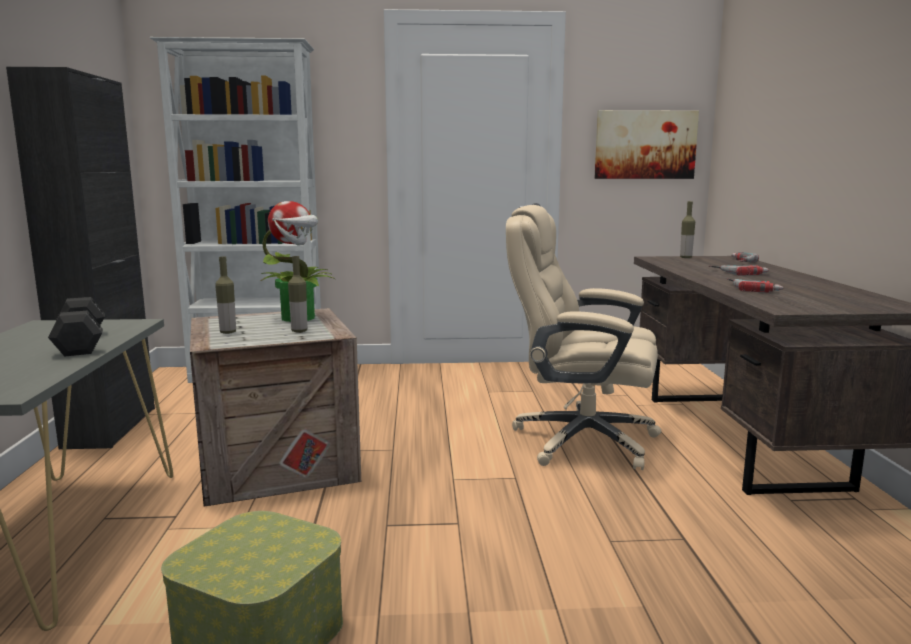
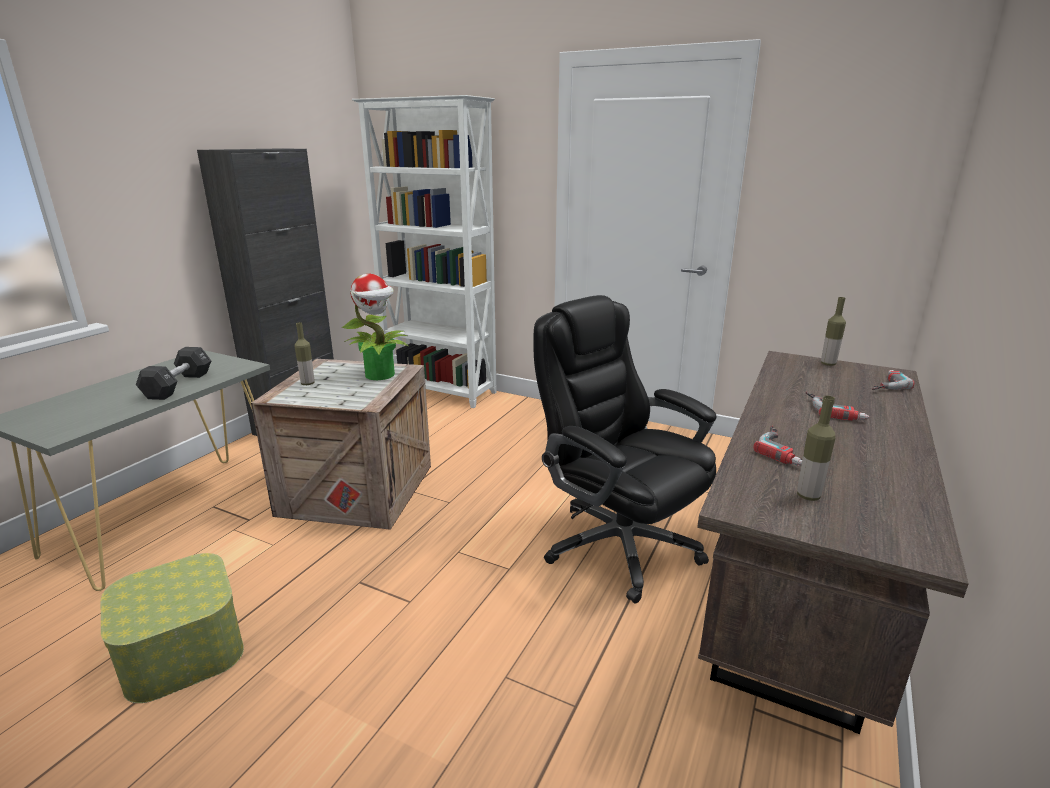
camera: 30 degrees right, 10 degrees up
(299, 331) = (353, 393): bottle -> bottle (808, 496)
(581, 440) = (618, 544): beige office chair -> black office chair
(645, 145) = (847, 207): picture -> none

